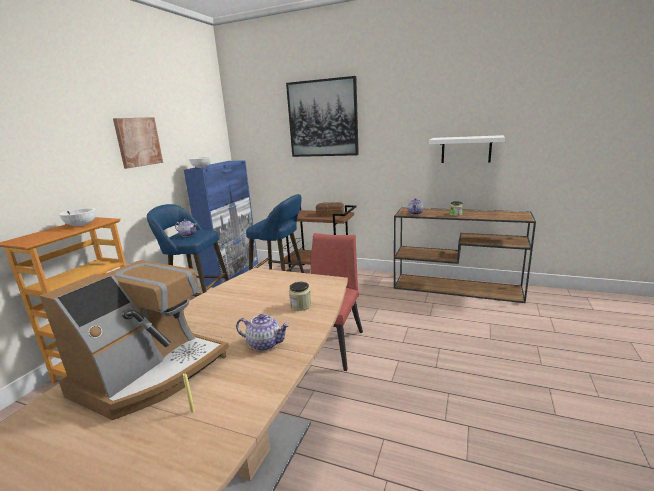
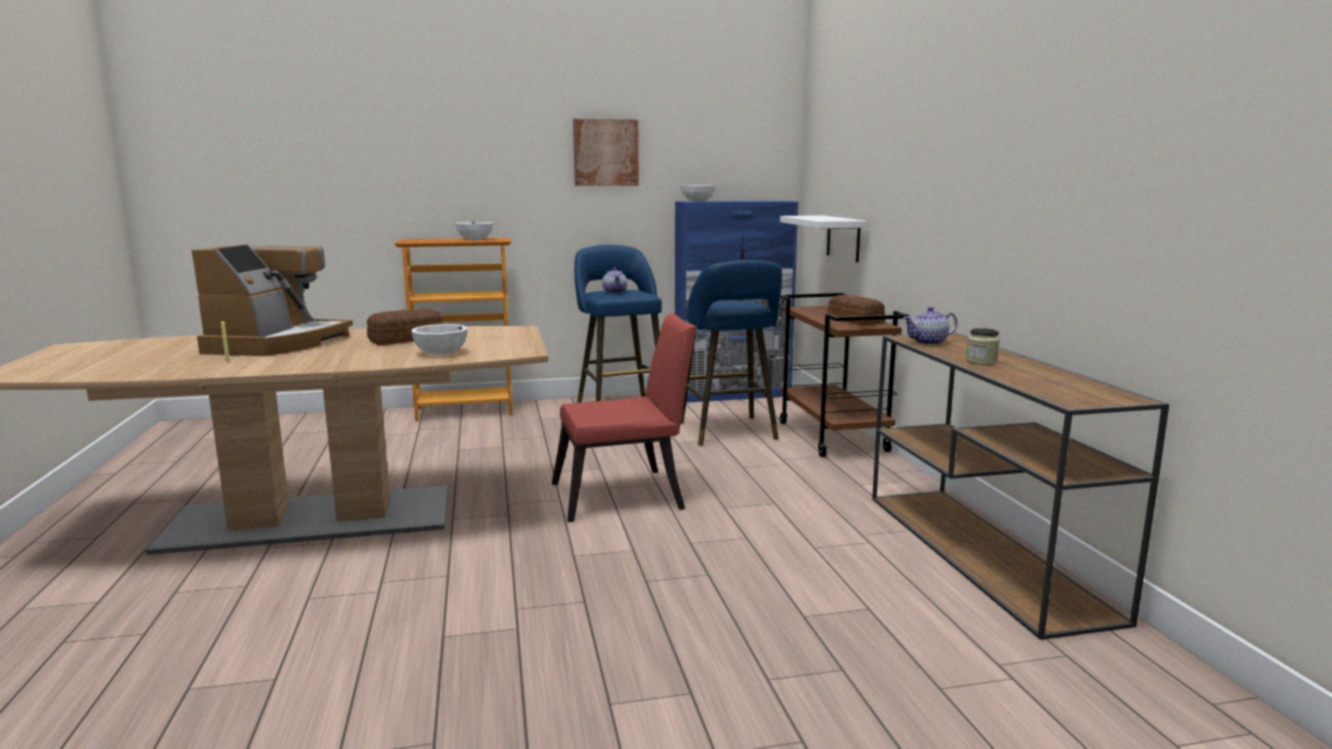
camera: 55 degrees right, 5 degrees down
(151, 373) = (278, 344): coffee machine -> coffee machine turned 75 degrees counterclockwise
(233, 311) = (408, 339): none -> bread
(265, 344) = (344, 357): teapot -> none
(300, 306) = (441, 353): jar -> white bowl
(322, 118) = (891, 128): picture -> none
(466, 149) = (1073, 209): white shelf -> white shelf (843, 238)

